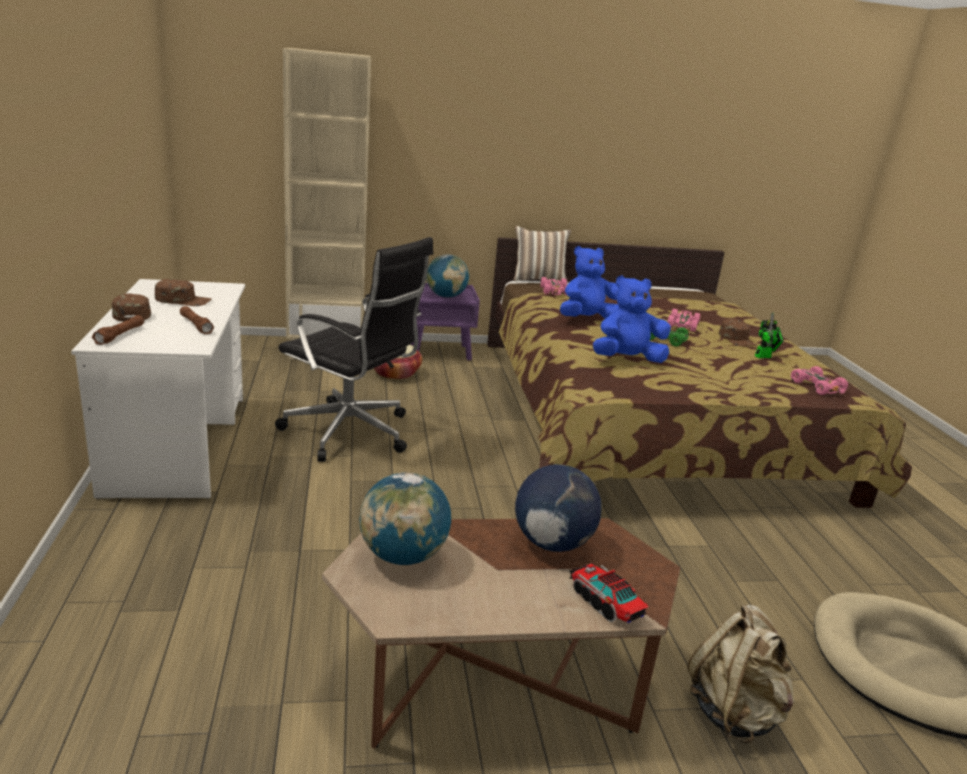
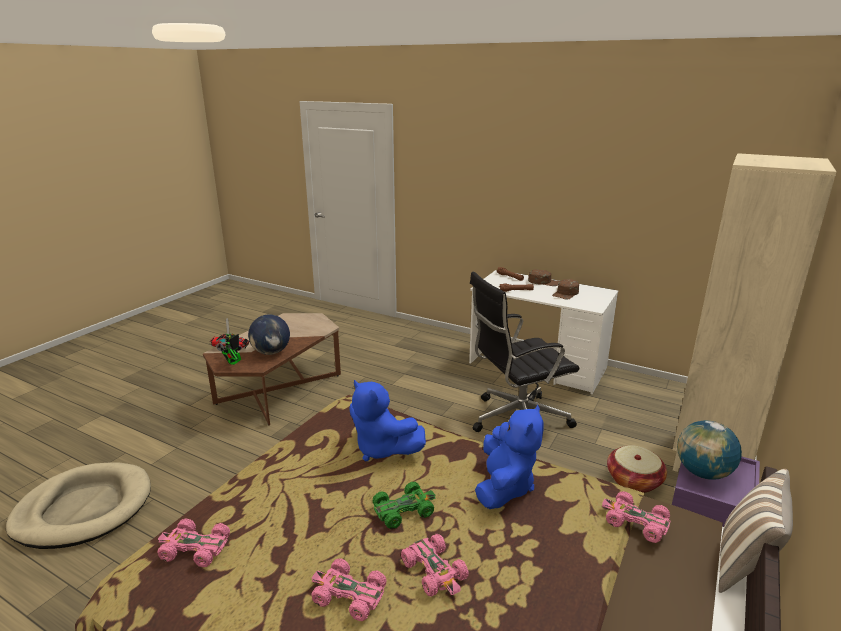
camera: 130 degrees right, 0 degrees up
(403, 556) = (310, 325): globe -> none
(627, 359) = (382, 449): blue plush toy -> blue plush toy turned 105 degrees clockwise
(734, 712) = (179, 432): beige backpack -> none
(737, 339) = (348, 595): brown cap -> pink toy car
(765, 356) = (285, 573): toy robot -> toy robot (234, 362)

